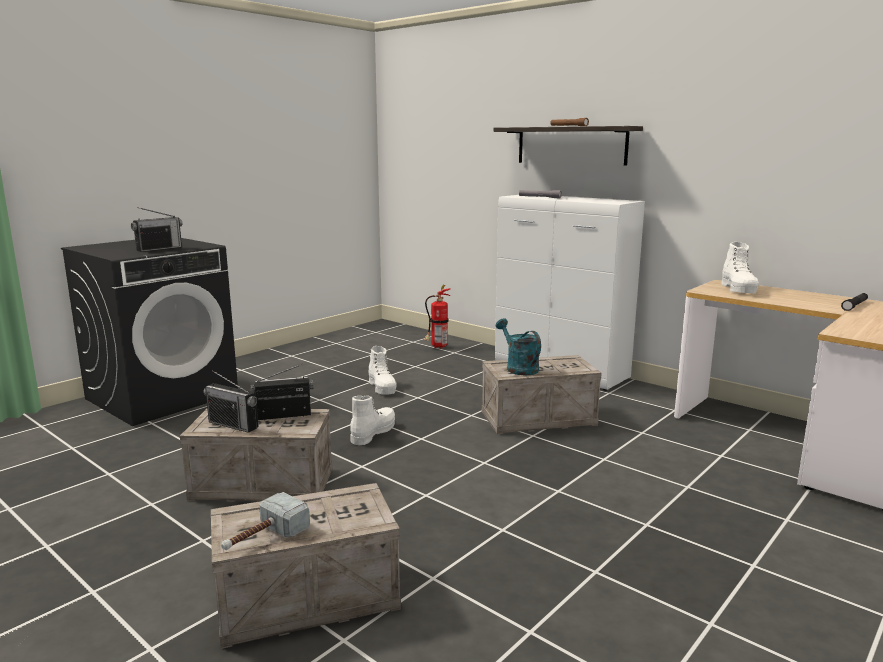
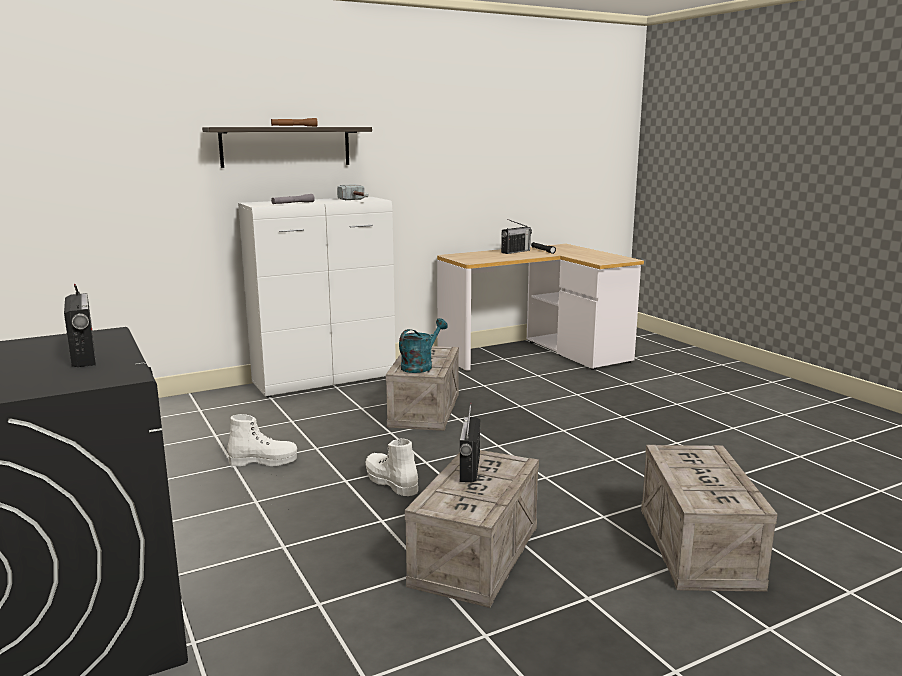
camera: 70 degrees left, 0 degrees up
(233, 425) = (479, 495): radio -> radio (515, 251)
(263, 538) = (739, 491): hammer -> hammer (357, 200)
(437, 347) = (167, 414): fire extinguisher -> none
(518, 368) = (420, 366): turquoise watering can -> turquoise watering can turned 135 degrees clockwise
(738, 289) = (475, 256): white boot -> none

